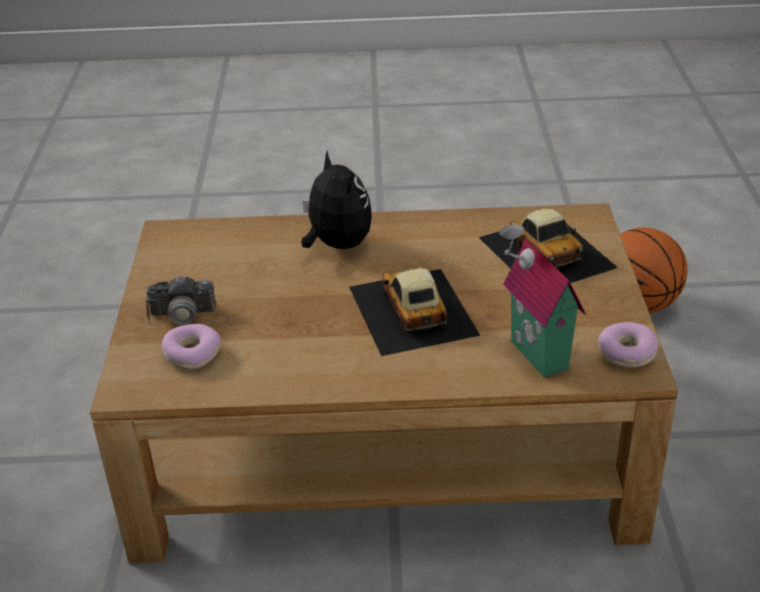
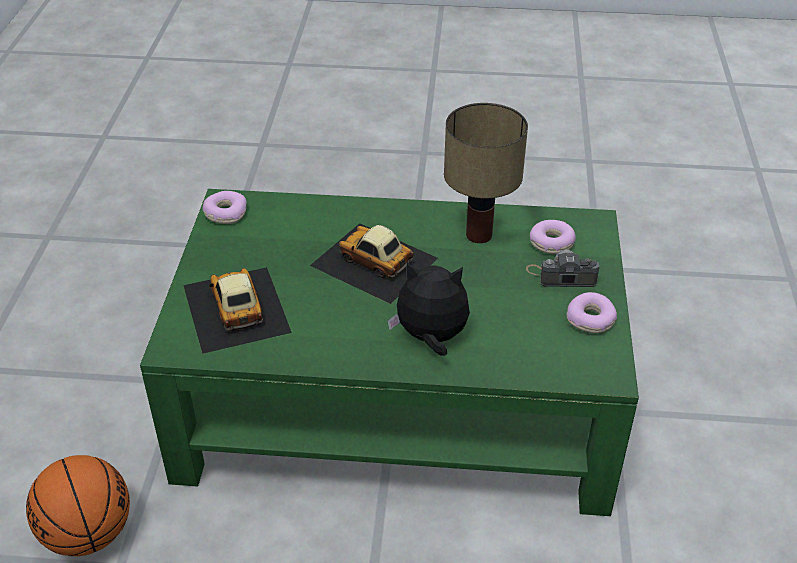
camera: 175 degrees left, 5 degrees up
(168, 275) = (591, 319): none -> donut
(285, 354) = (479, 236): none -> table lamp
(337, 245) = (431, 338): plush toy -> plush toy turned 120 degrees clockwise
(387, 442) = (396, 399): brown coffee table -> green coffee table
(412, 311) = (374, 262): toy car -> toy car turned 135 degrees clockwise
(534, 356) = (293, 218): toy house -> none

